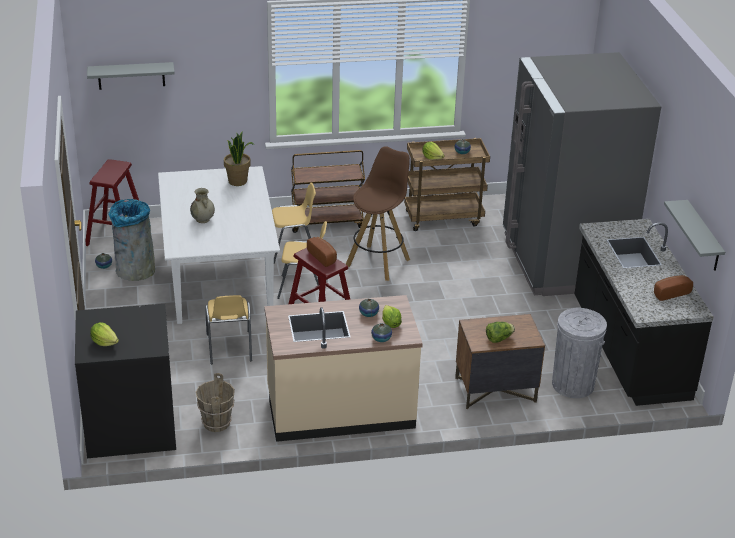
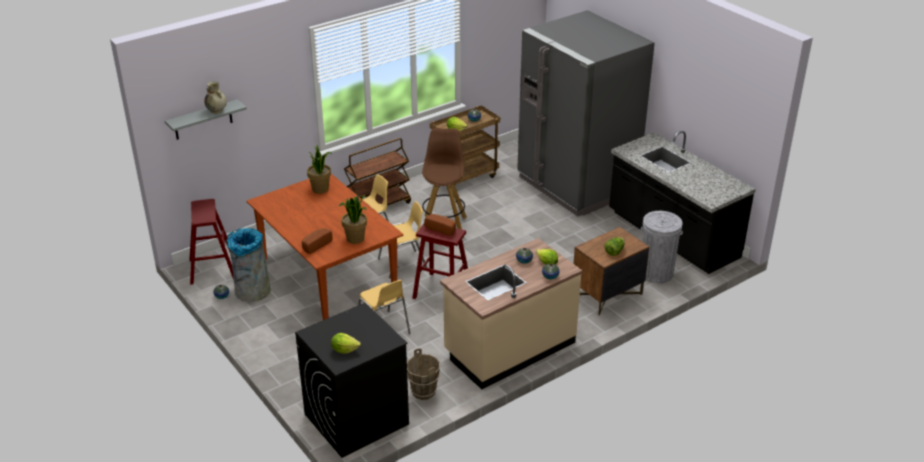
camera: 25 degrees left, 0 degrees up
(203, 220) = (320, 228): beige vase -> beige vase (217, 111)
(218, 277) = (327, 275): white dining table -> brown dining table
(227, 241) = (355, 239): none -> potted plant
(670, 293) = (714, 181): bread -> bread (315, 245)
(703, 237) = (728, 132): grey shelf -> none

